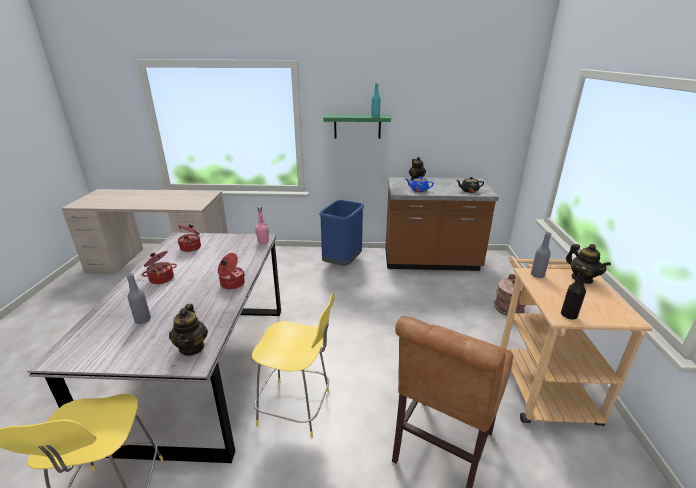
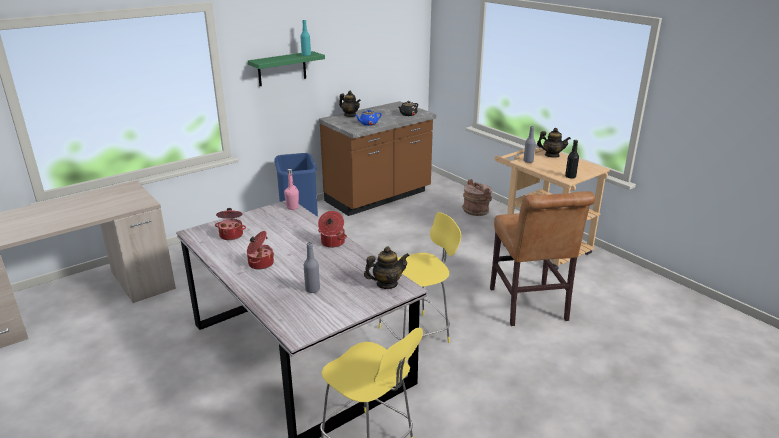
camera: 40 degrees left, 0 degrees up
(192, 347) = (386, 284): teapot -> teapot turned 60 degrees counterclockwise

